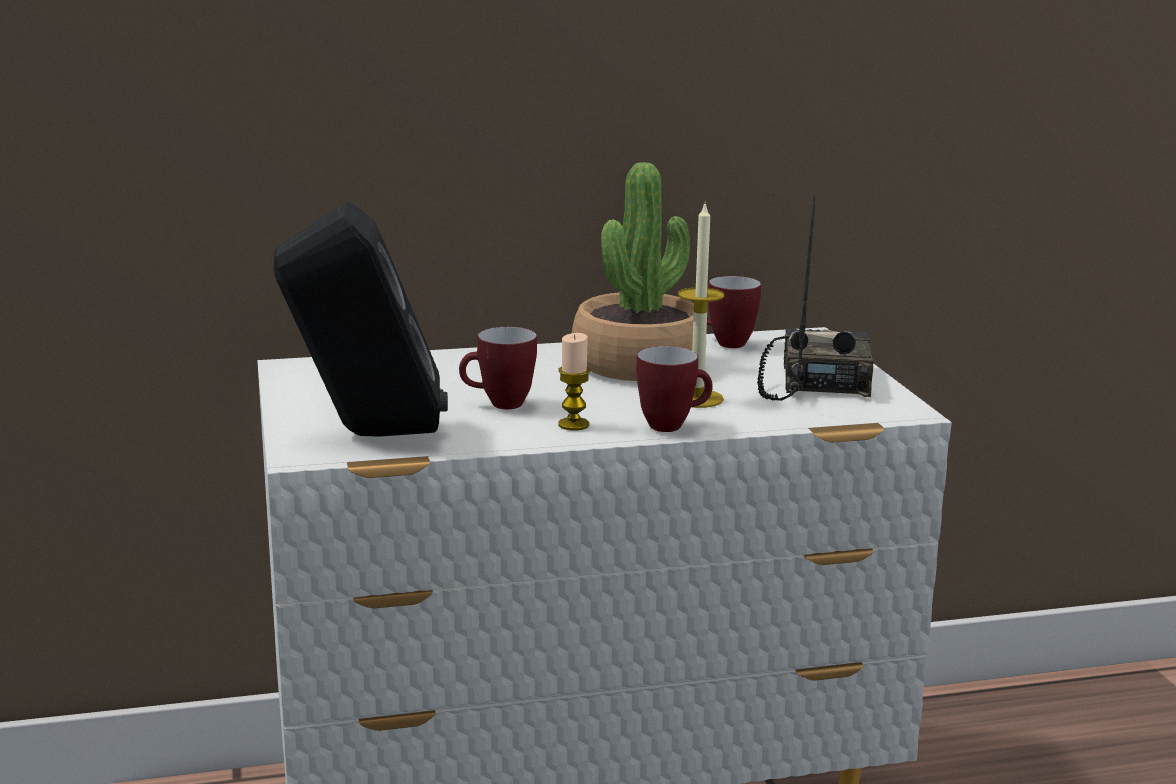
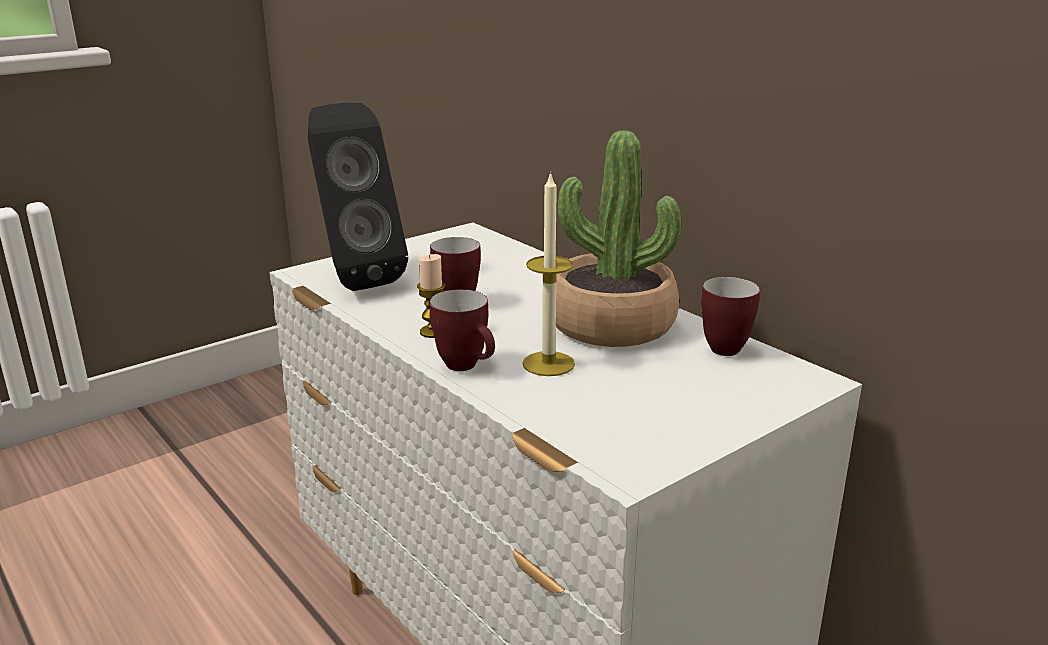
camera: 65 degrees right, 5 degrees up
(815, 381) = (664, 408): radio -> none

